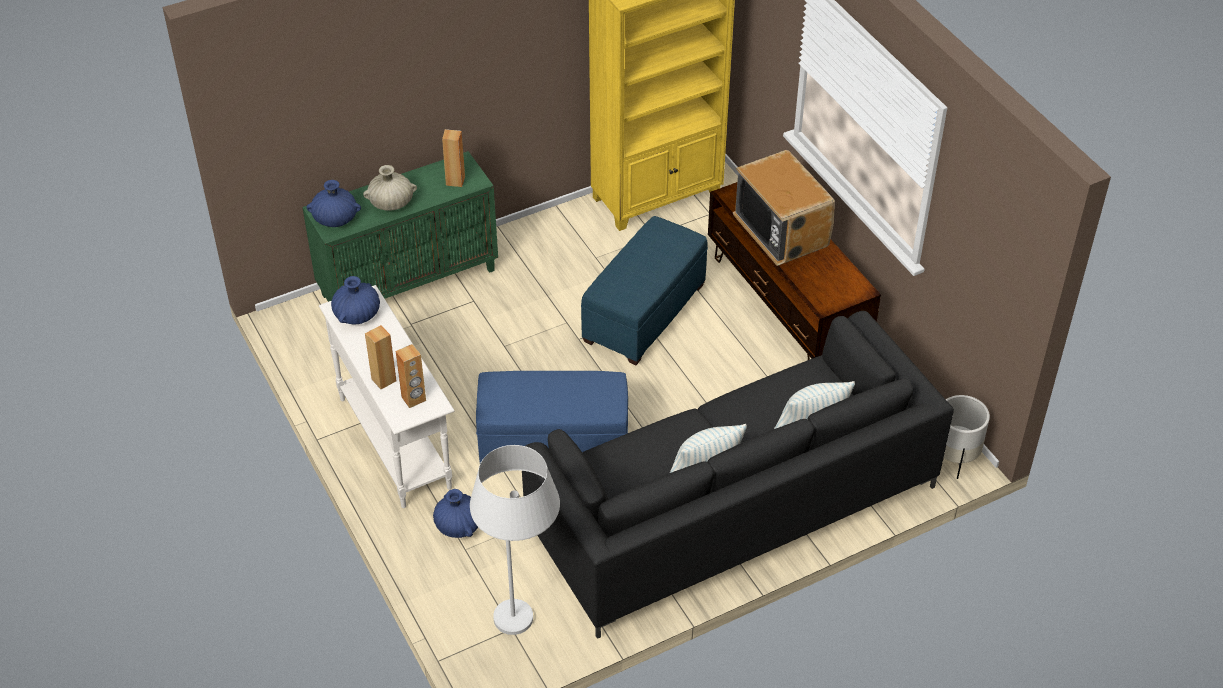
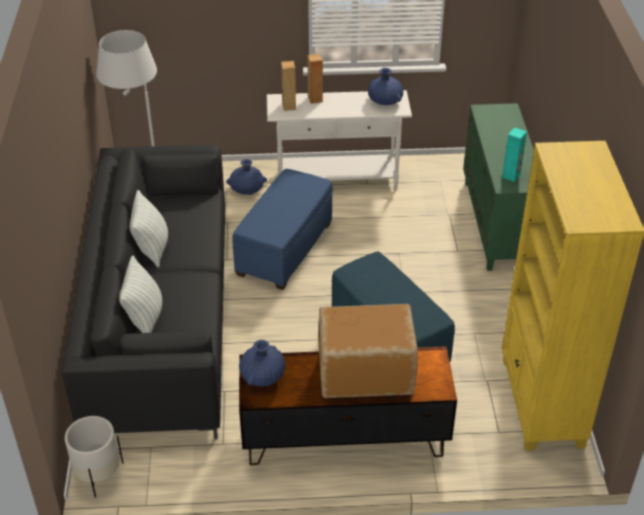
camera: 115 degrees right, 5 degrees down
(335, 219) = (495, 113): blue vase -> blue vase (263, 376)
(391, 203) = (499, 140): beige vase -> none
(455, 181) = (511, 176): brown speaker -> turquoise speaker

